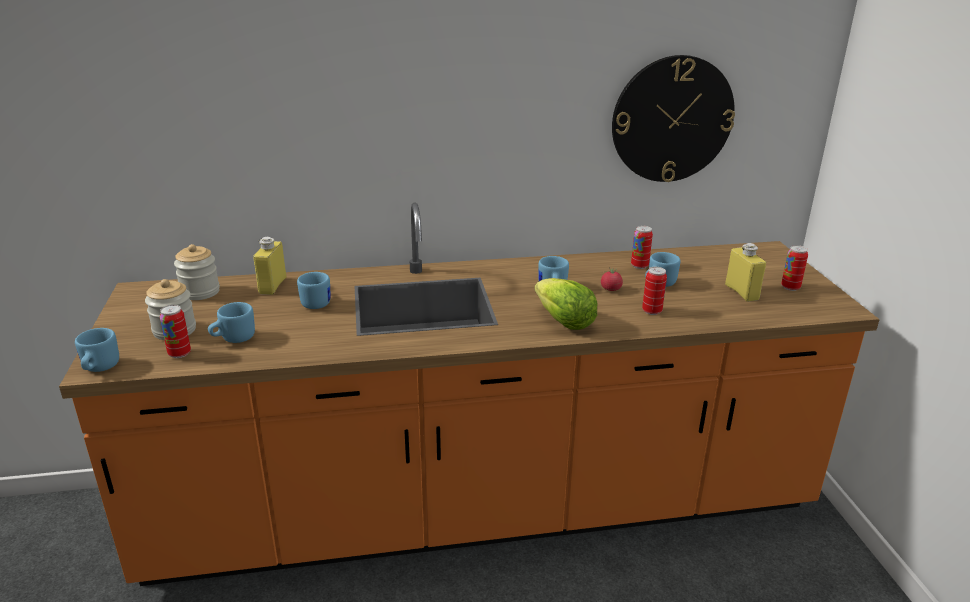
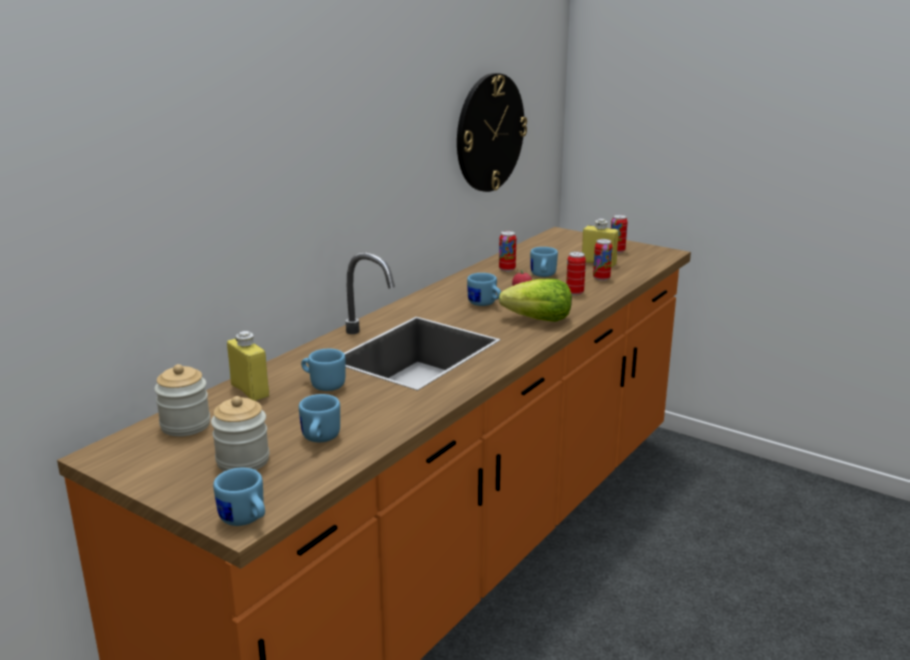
camera: 45 degrees left, 5 degrees down
(179, 353) = (297, 471): can -> can (601, 278)

